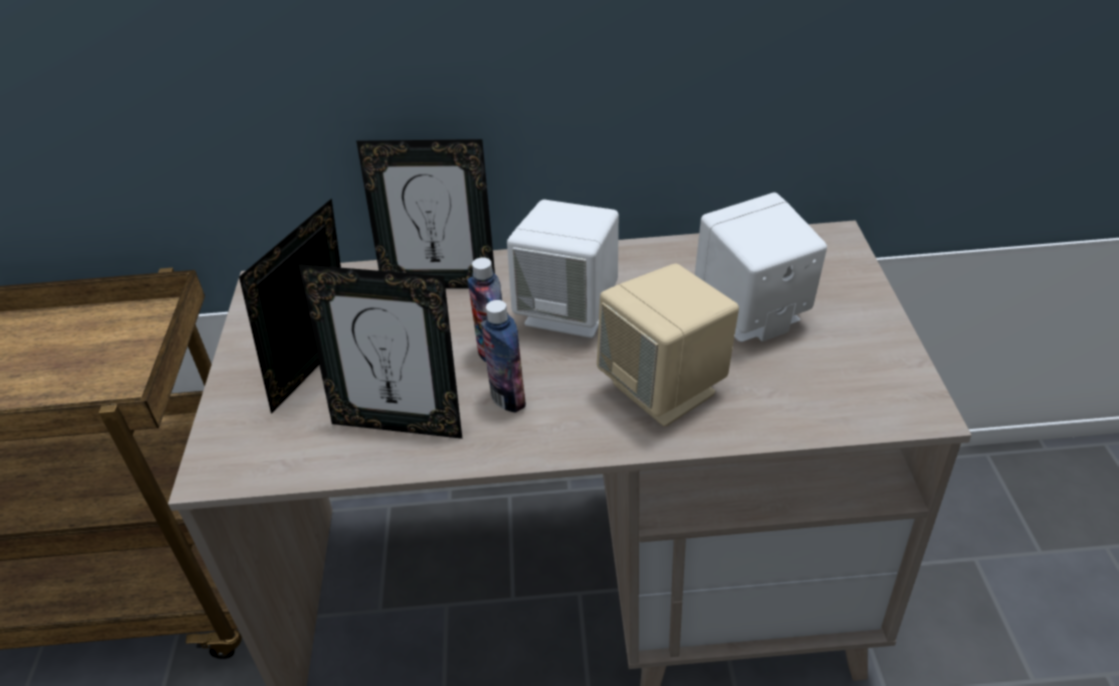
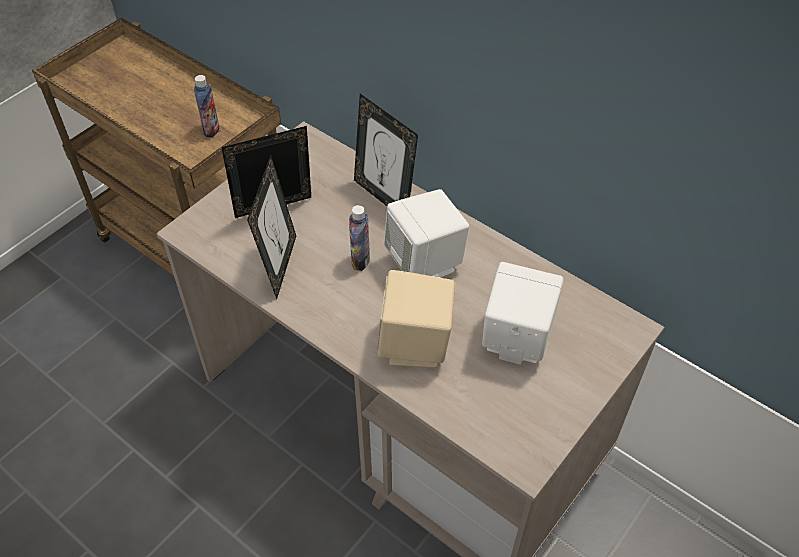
camera: 40 degrees right, 10 degrees up
(400, 422) = (280, 266): picture frame -> picture frame turned 135 degrees counterclockwise
(508, 398) = (338, 290): bottle -> bottle (211, 129)

